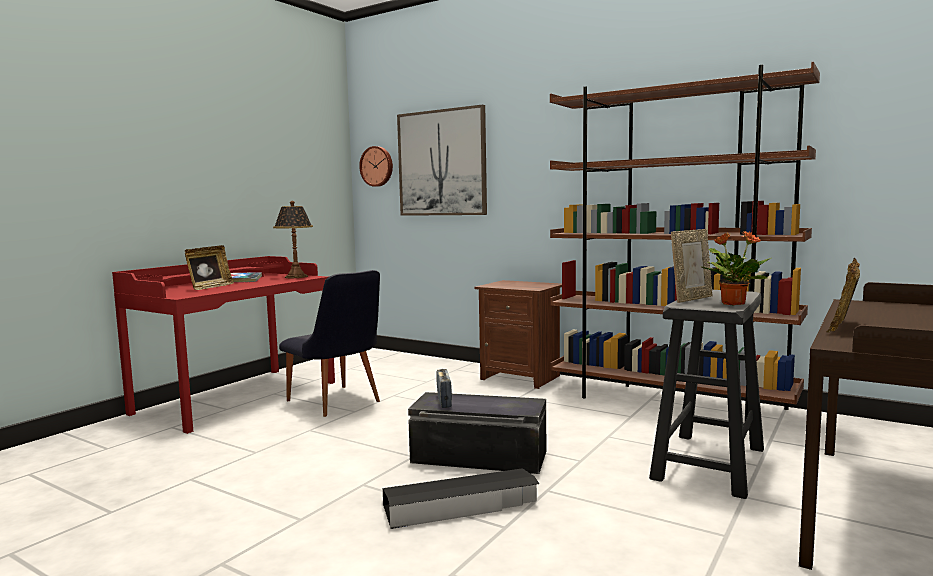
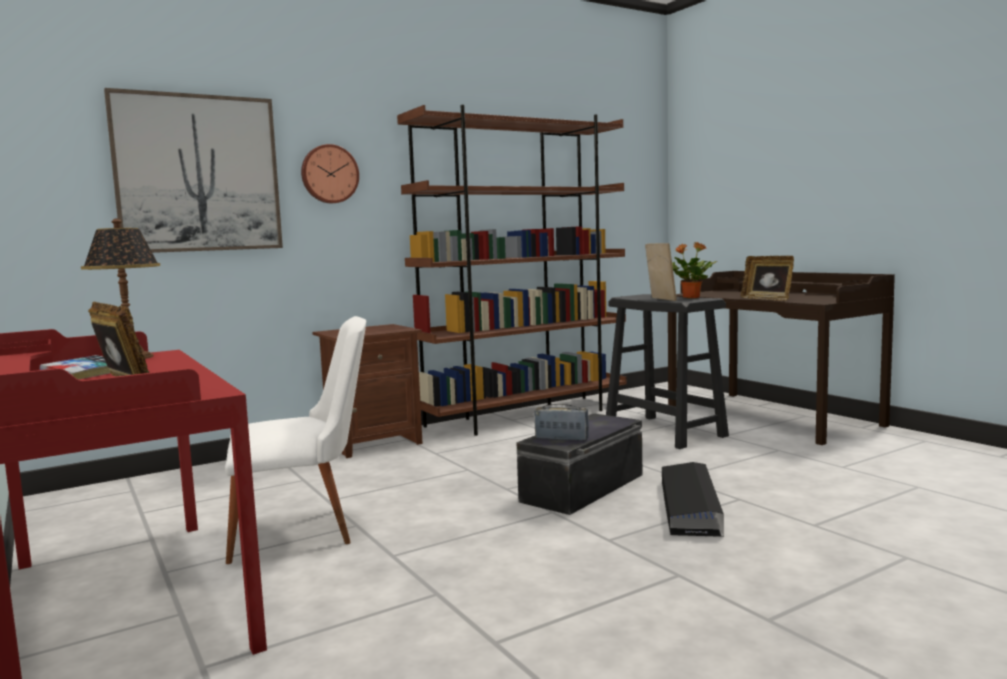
camera: 65 degrees left, 0 degrees up
(337, 403) = (304, 532): black chair -> white chair
(377, 166) = (51, 170): wall clock -> wall clock (329, 174)

